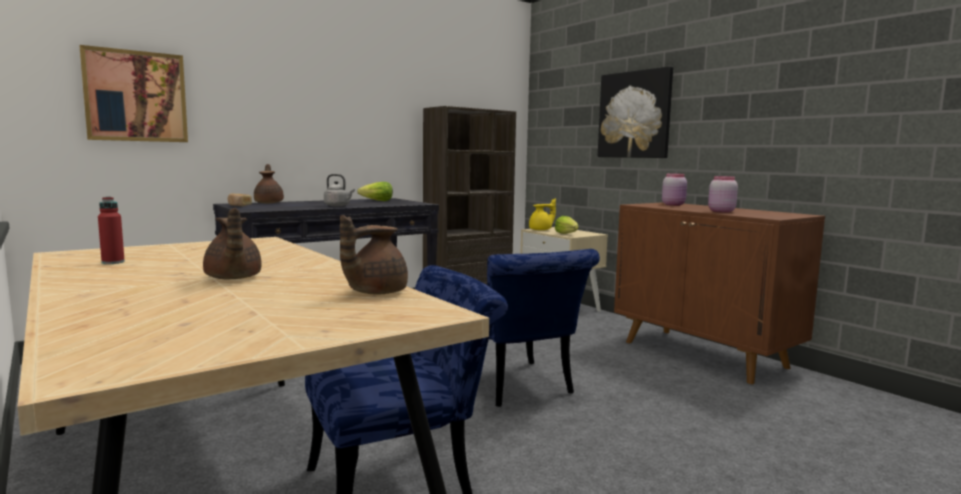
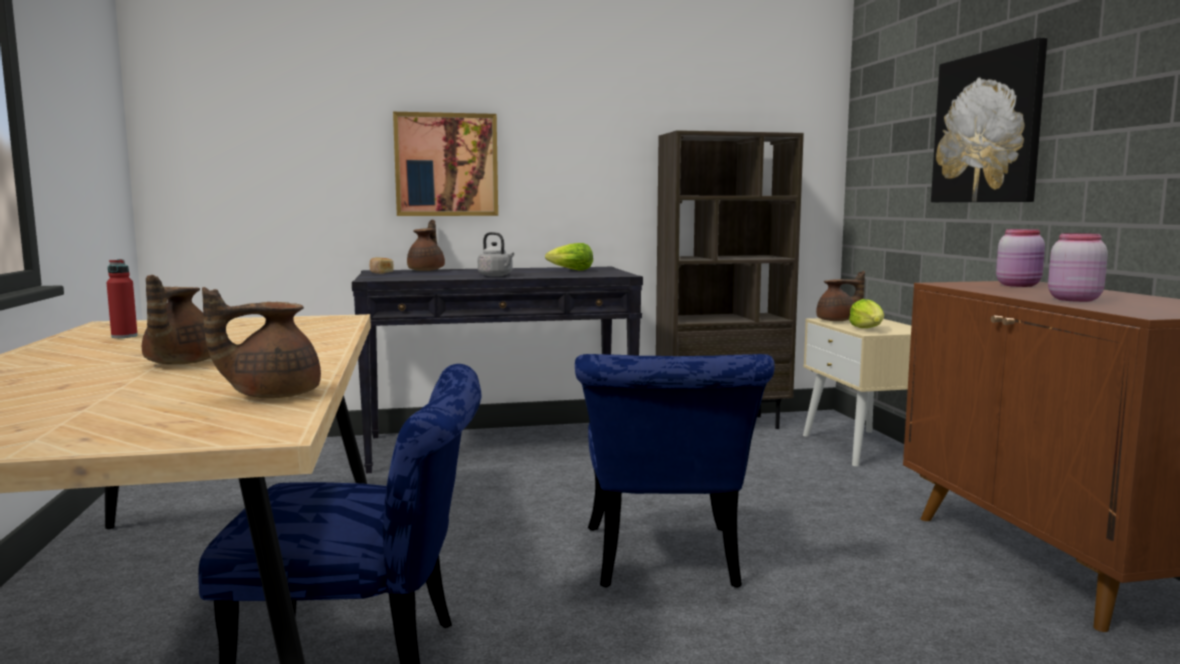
camera: 25 degrees right, 0 degrees up
(136, 96) = (276, 140): picture -> picture (446, 165)
(541, 230) = (837, 320): yellow teapot -> brown teapot

